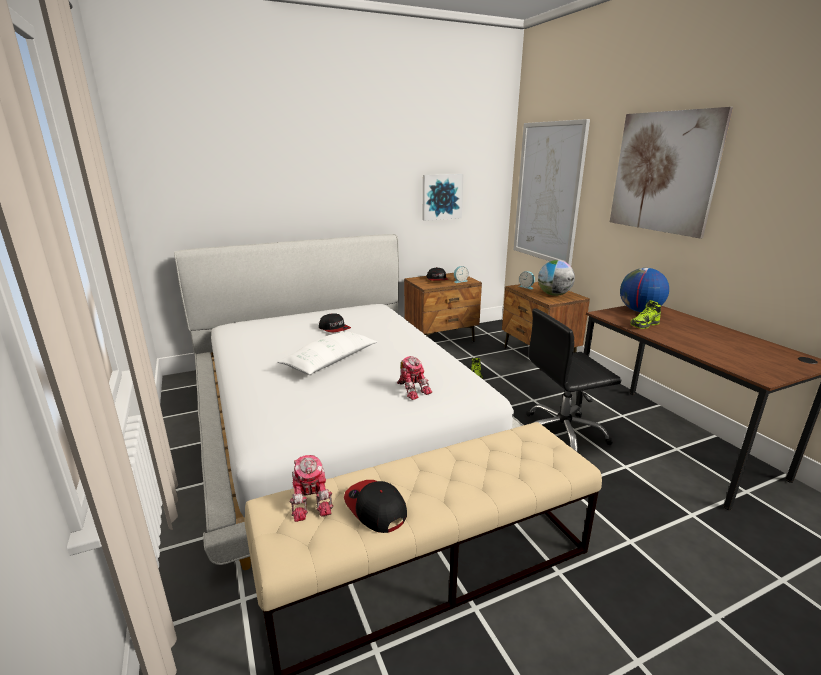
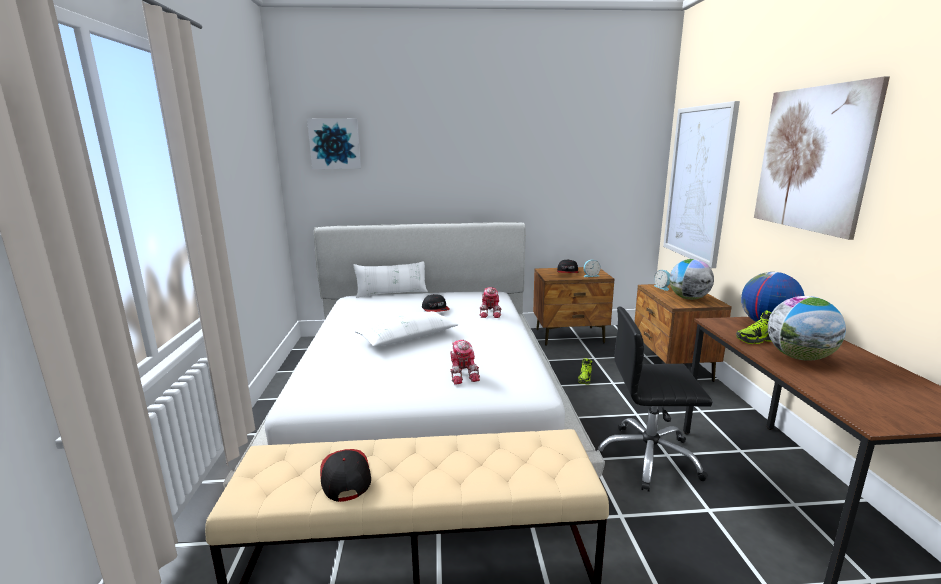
camera: 20 degrees right, 5 degrees down
(273, 317) = (392, 294): none -> white pillow
(312, 500) = (298, 457): toy robot -> toy robot (491, 313)
(441, 197) = (580, 186): picture -> picture (335, 144)
(682, 335) = (799, 357): none -> globe

